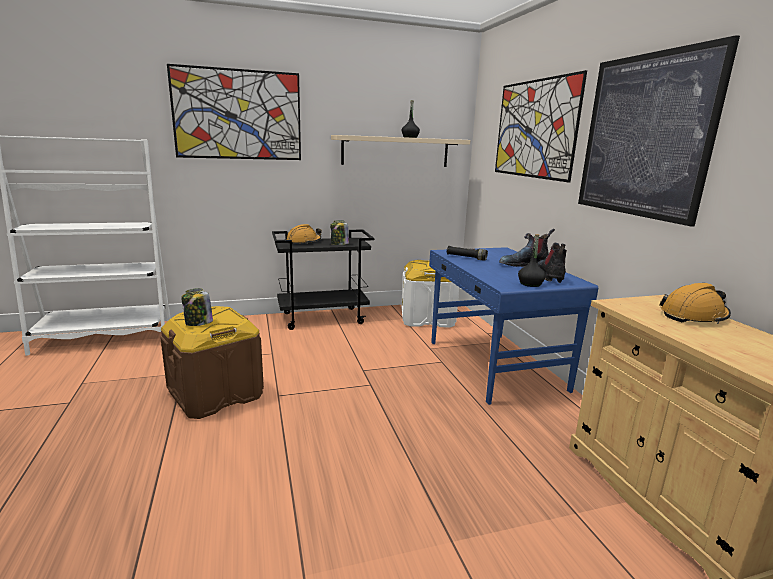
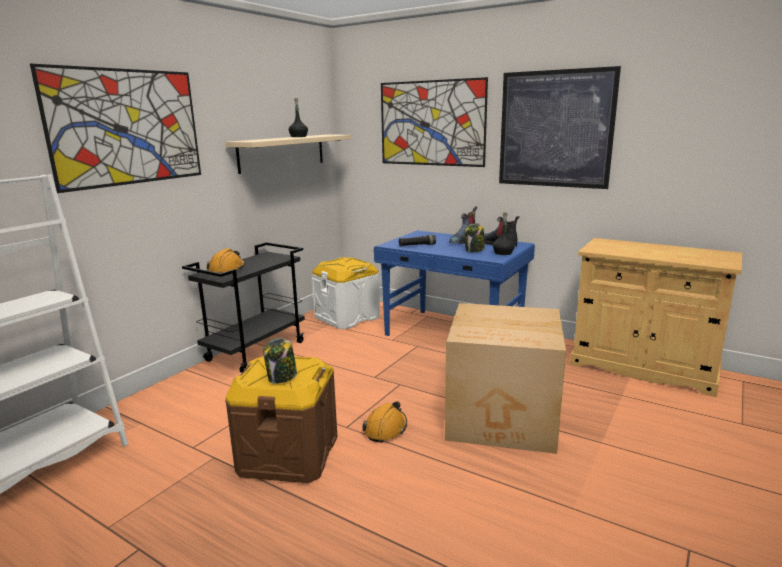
camera: 40 degrees left, 0 degrees up
(339, 244) = (268, 262): jar -> jar (474, 250)
(399, 457) = (503, 418): none -> cardboard box
(693, 316) = (632, 246): orange hard hat -> orange hard hat (385, 429)

